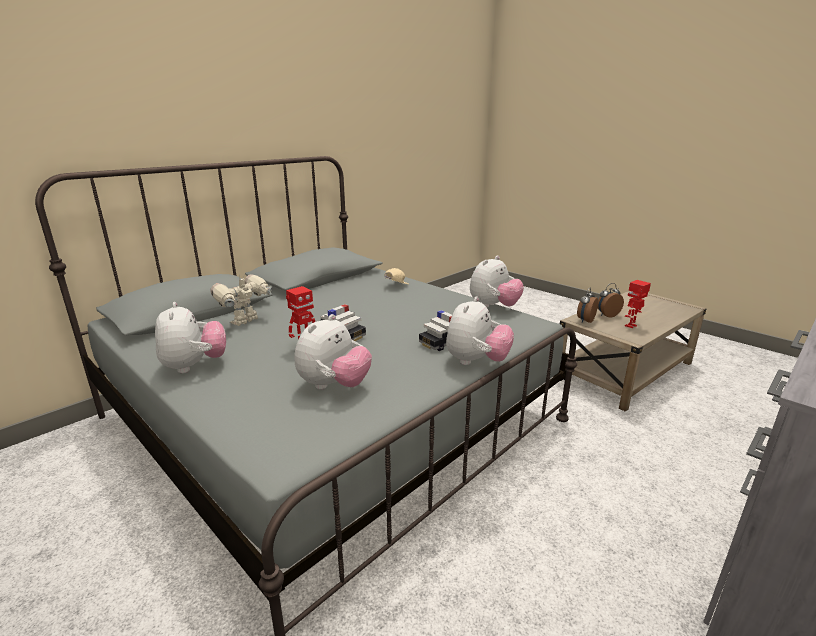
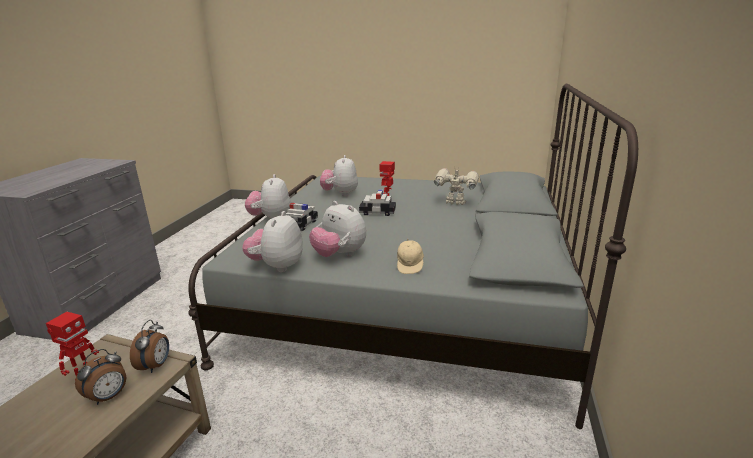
camera: 150 degrees right, 0 degrees up
(194, 366) = (422, 185): plush toy -> plush toy (339, 255)
(246, 322) = (455, 204): toy robot -> toy robot turned 75 degrees counterclockwise

